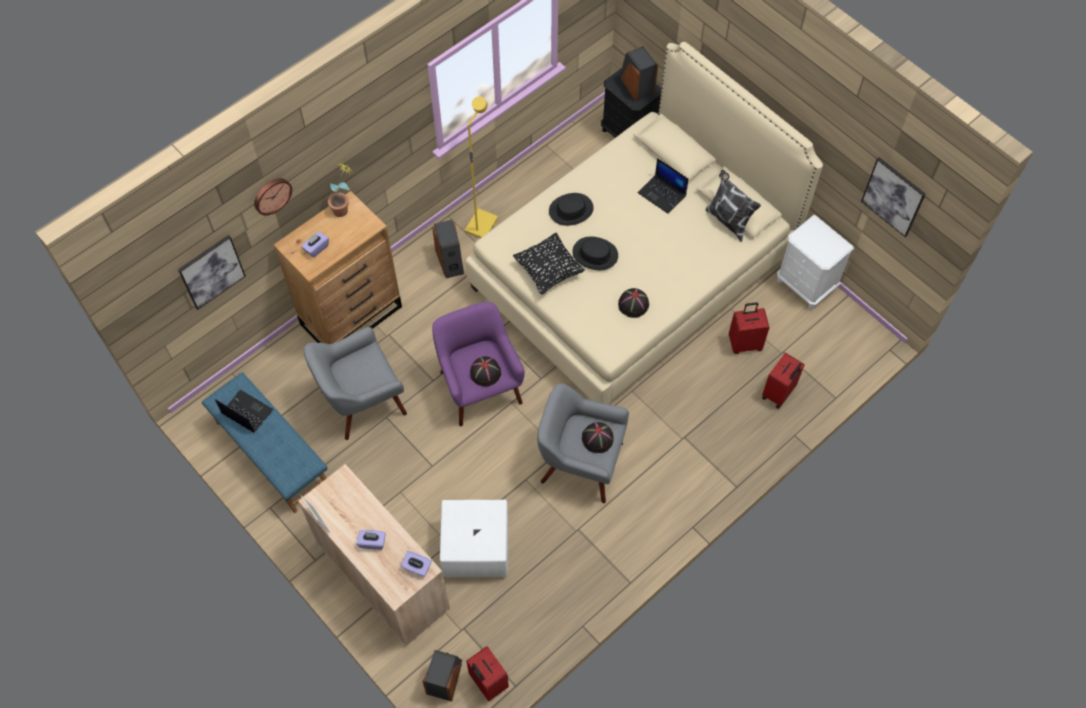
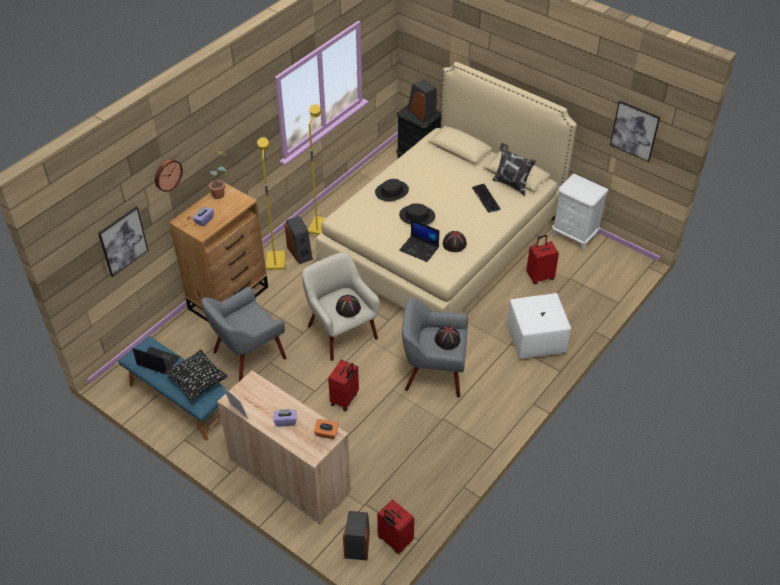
camera: 10 degrees left, 15 degrees down
(417, 269) = (275, 261): none -> yellow floor lamp
(417, 567) = (326, 433): purple tissue box -> orange tissue box
(475, 548) = (362, 444): white ottoman -> white ottoman (535, 340)
(479, 386) = (341, 331): purple armchair -> beige armchair
(548, 271) = (384, 231): black pillow -> black pillow (197, 383)
(662, 194) = (458, 174): laptop -> laptop (419, 249)
(690, 239) = (486, 198): none -> keyboard
(779, 393) = (574, 305): red suitcase -> red suitcase (345, 399)

